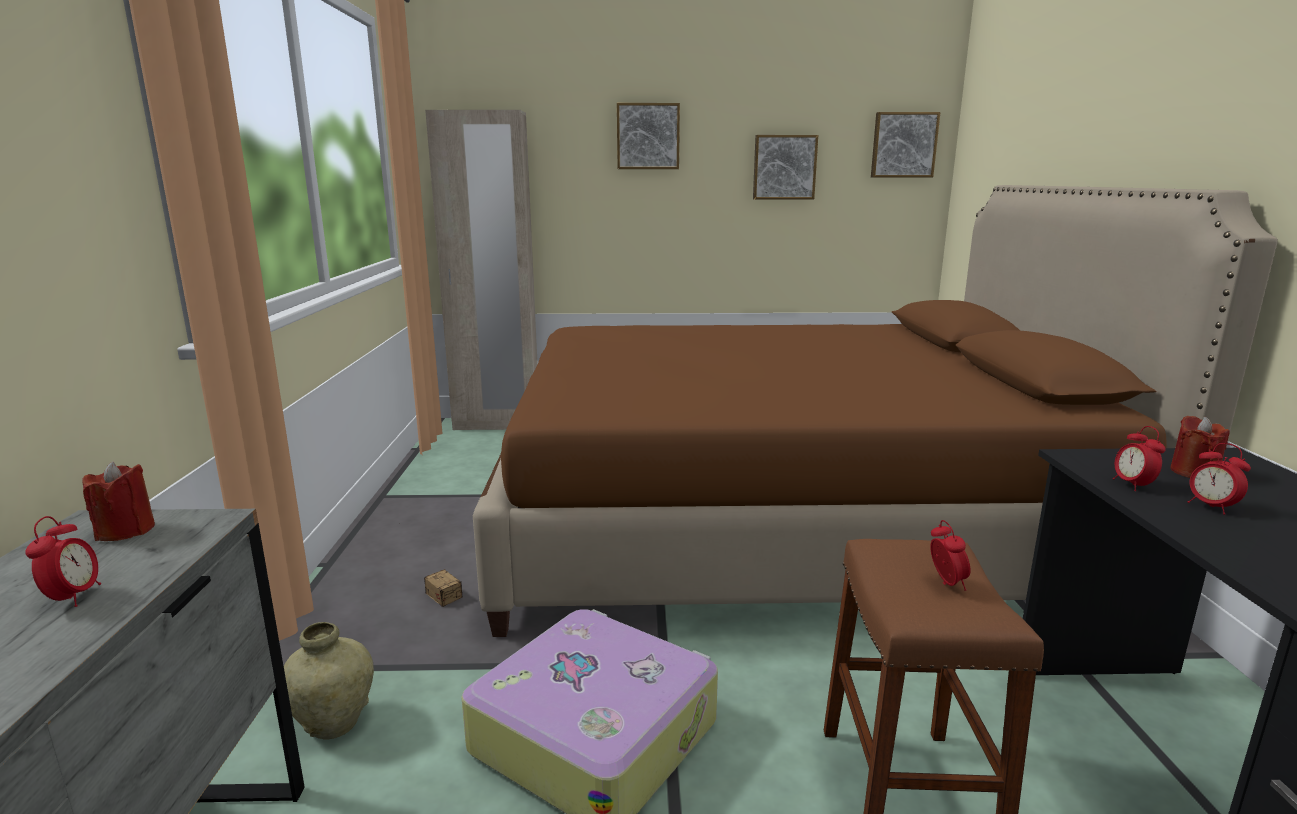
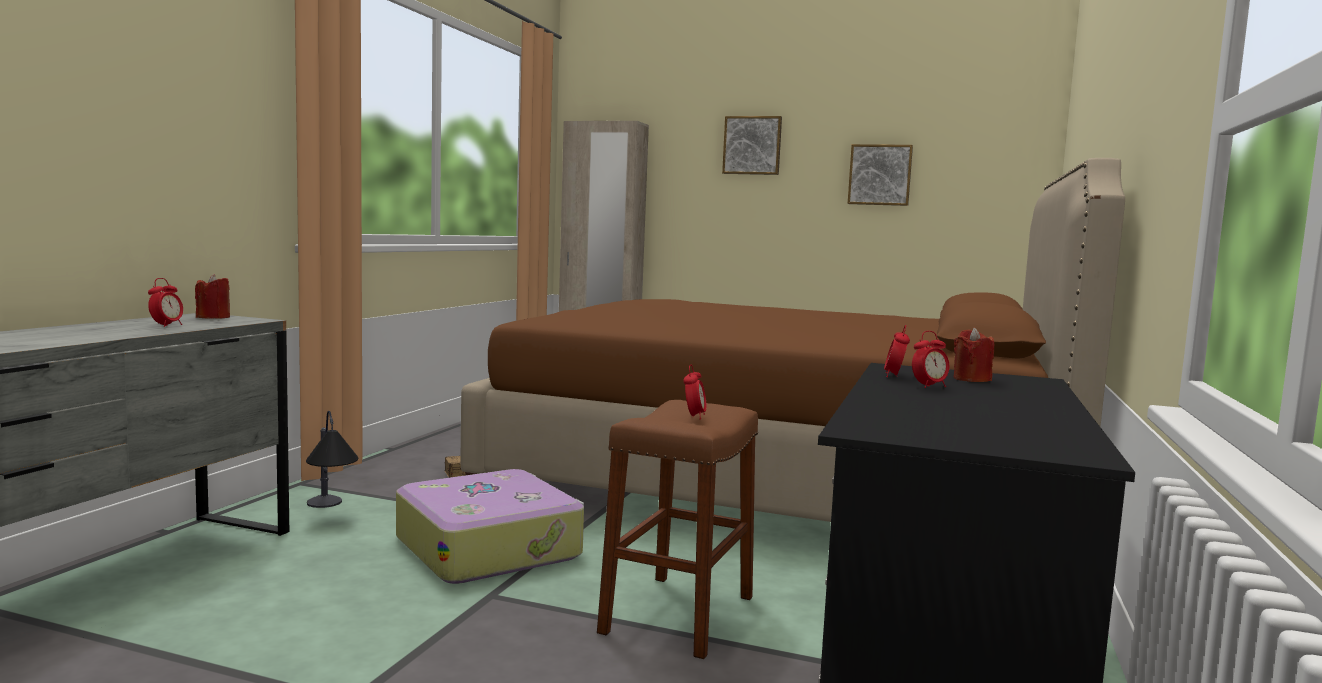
camera: 20 degrees right, 10 degrees down
(334, 723) = (330, 512): beige vase -> table lamp
(903, 145) = (1004, 155): picture -> none
(1210, 507) = (929, 386): alarm clock -> alarm clock turned 105 degrees counterclockwise

